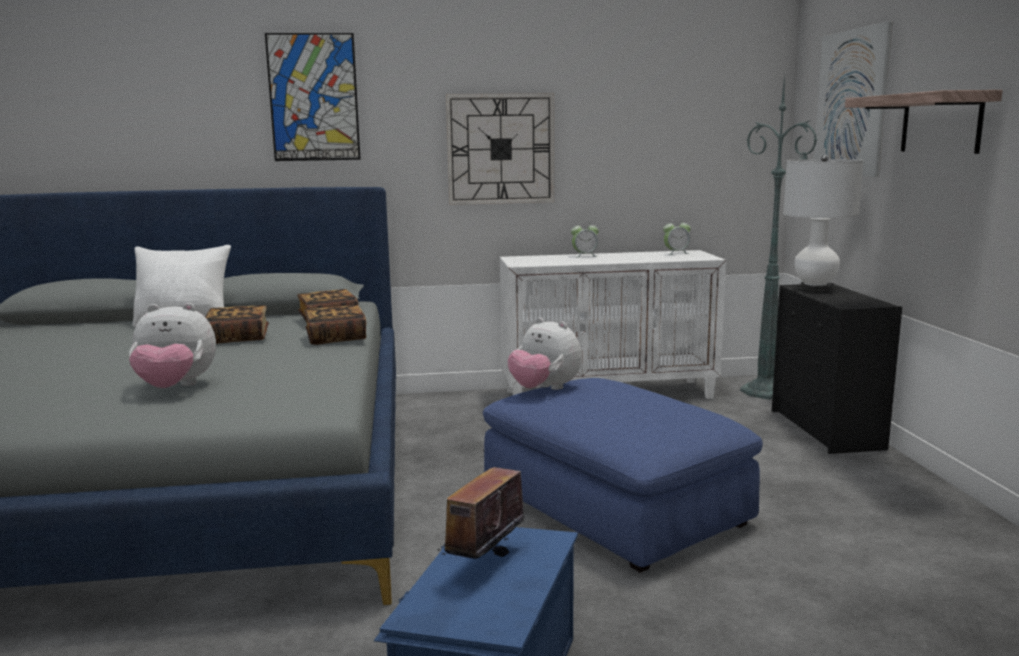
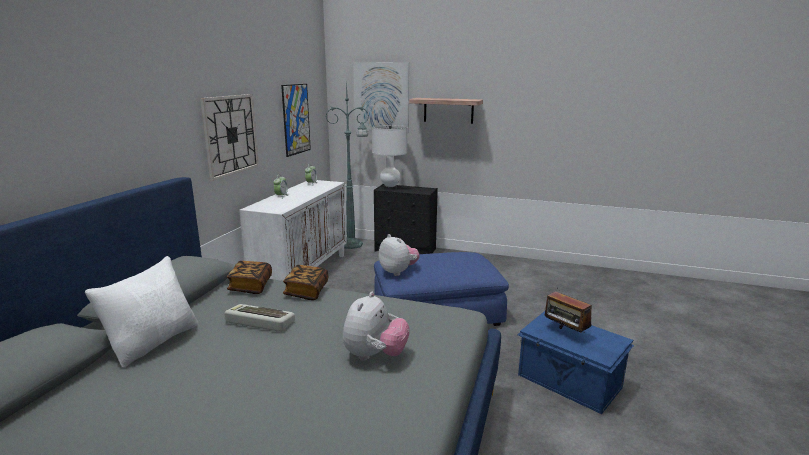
camera: 65 degrees left, 5 degrees up
(238, 338) = (259, 322): book -> keyboard
(313, 97) = (116, 107): picture -> picture (296, 119)
(544, 389) = (398, 272): plush toy -> plush toy turned 105 degrees counterclockwise

